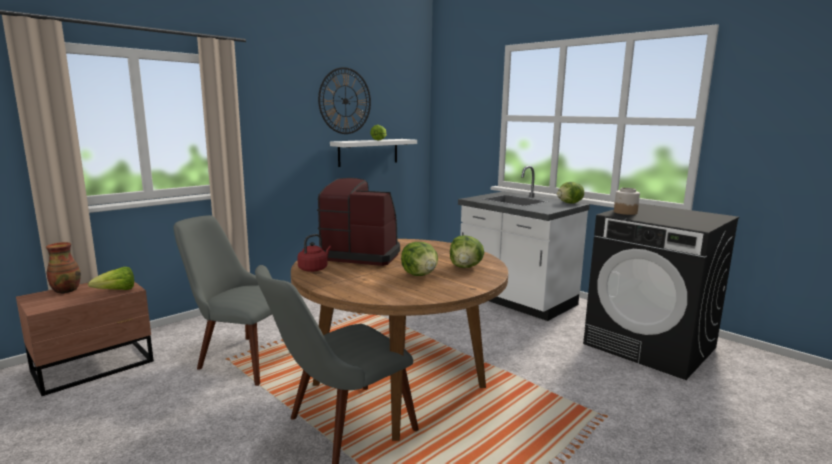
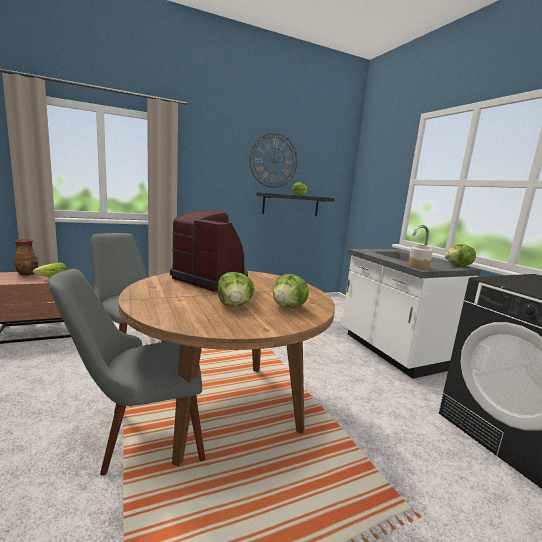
camera: 20 degrees right, 0 degrees up
(314, 269) = (155, 284): red kettle -> none
(368, 152) = (291, 204): white shelf -> black shelf
(625, 212) = (508, 280): jar -> jar (418, 266)

